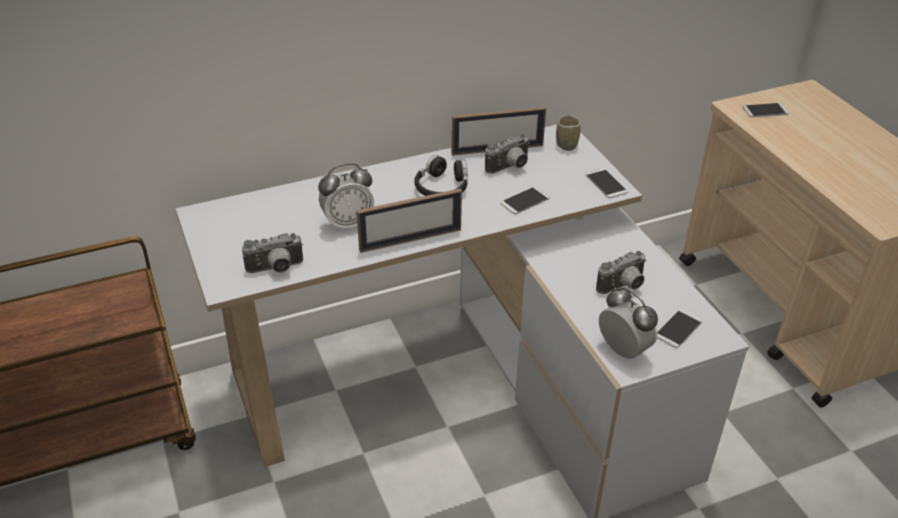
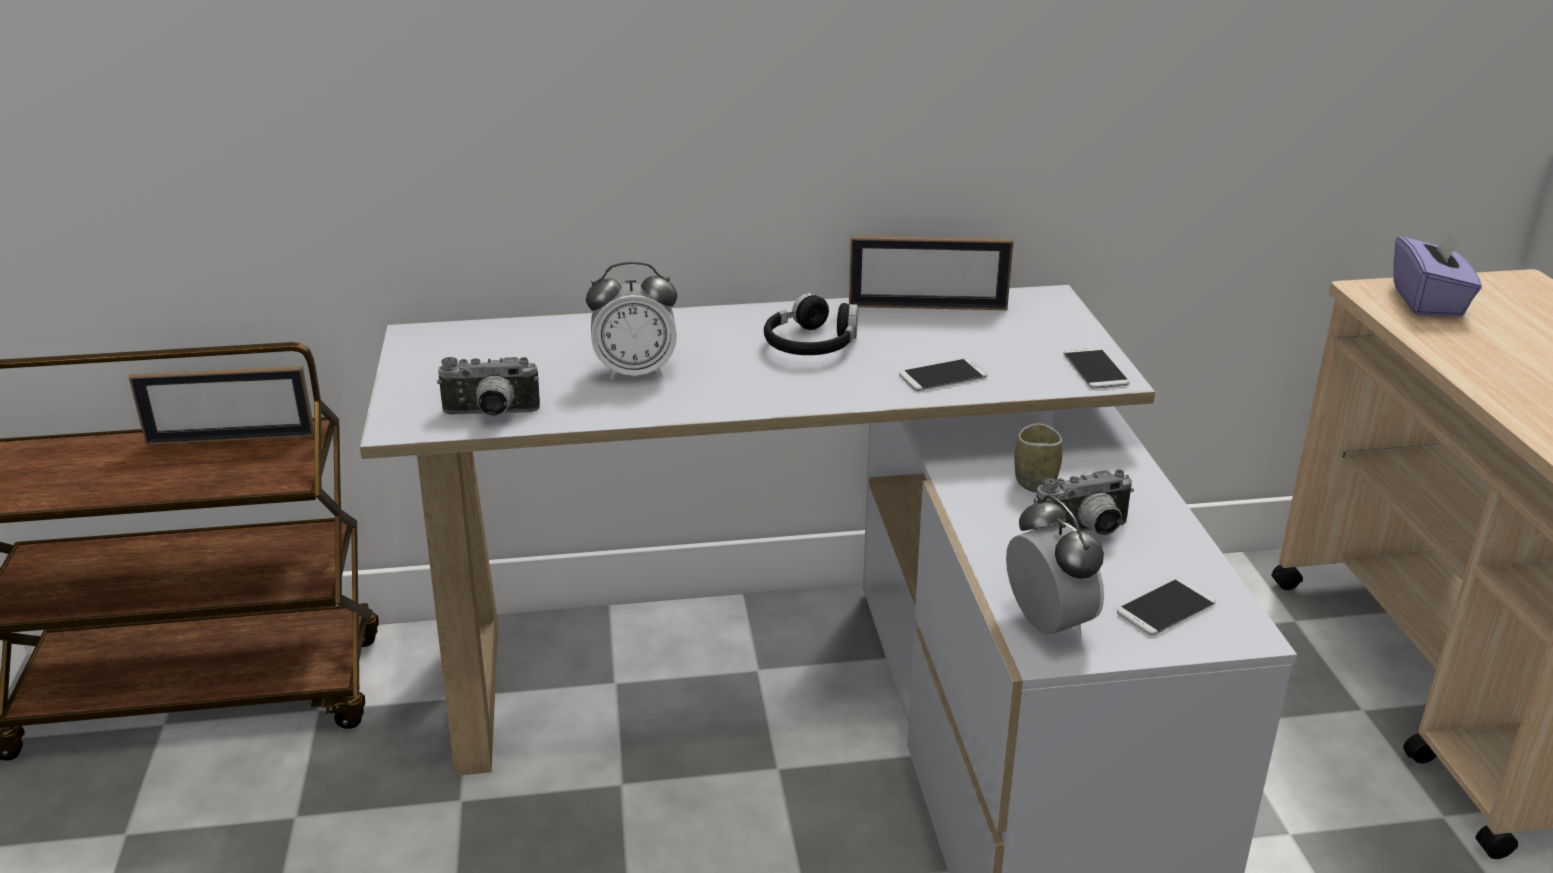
camera: 15 degrees right, 10 degrees down
(410, 240) = (725, 404): picture frame -> picture frame (231, 439)
(510, 168) = (937, 331): camera -> none
(566, 145) = (1048, 313): cup -> cup (1035, 482)
(765, 111) = (1428, 301): phone -> purple tissue box

